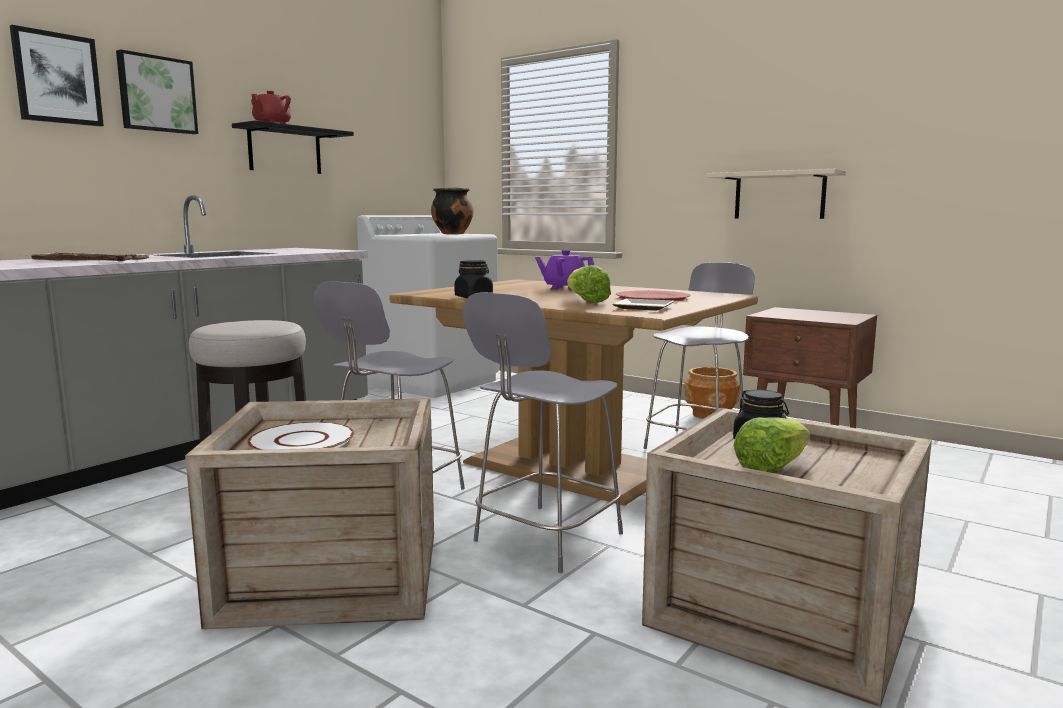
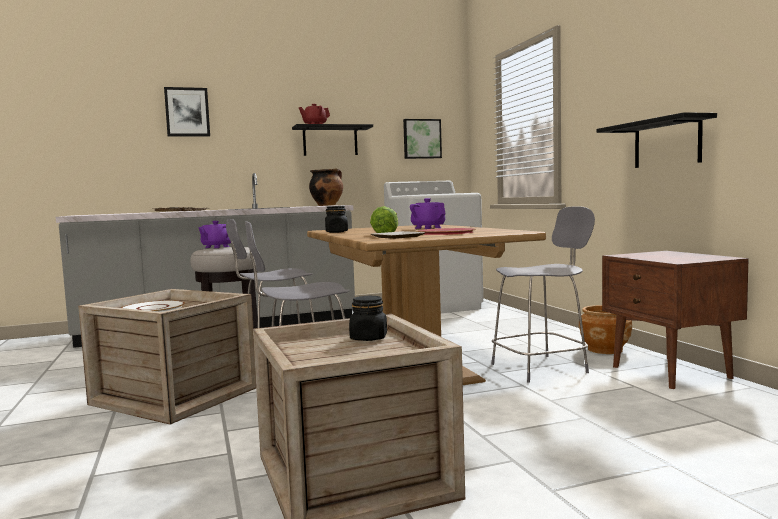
camera: 35 degrees right, 5 degrees down
(156, 94) = (243, 114): picture -> picture (421, 139)
(230, 323) = (216, 247): none -> purple teapot
(452, 234) = (447, 193): cooking pot -> cooking pot (327, 205)
(771, 468) = (322, 350): lettuce -> none
(779, 195) = (667, 143): beige shelf -> black shelf

